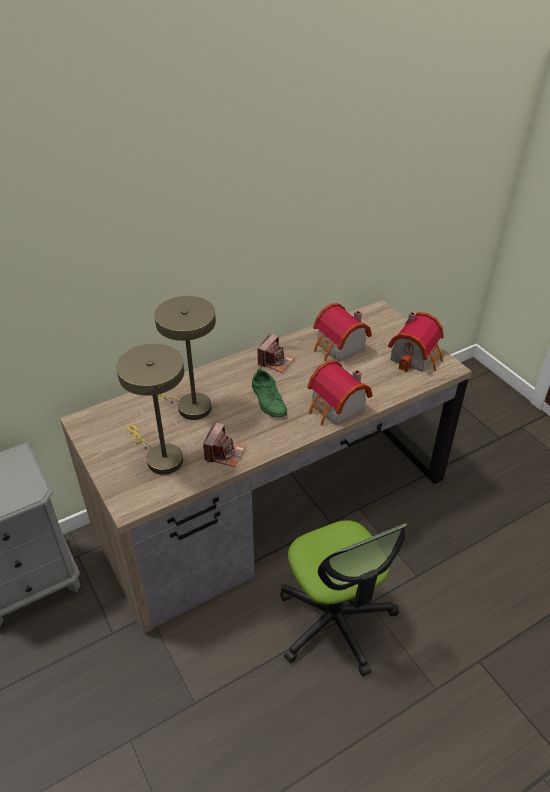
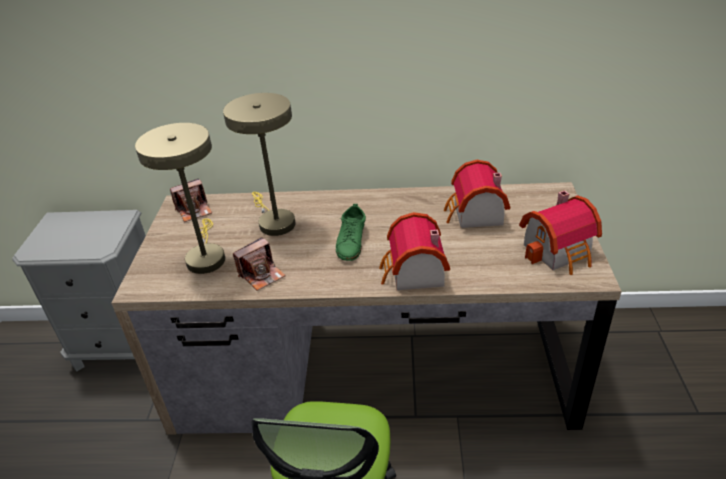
camera: 35 degrees right, 5 degrees down
(275, 361) = (394, 208): camera -> camera (194, 210)

